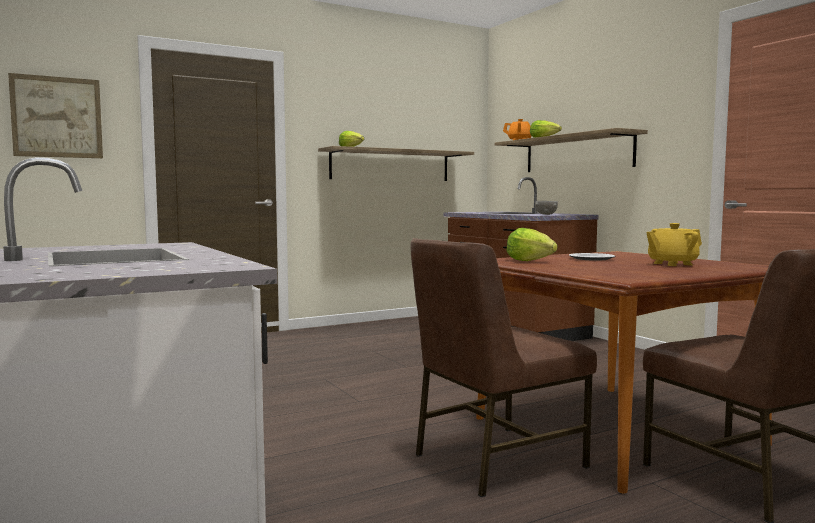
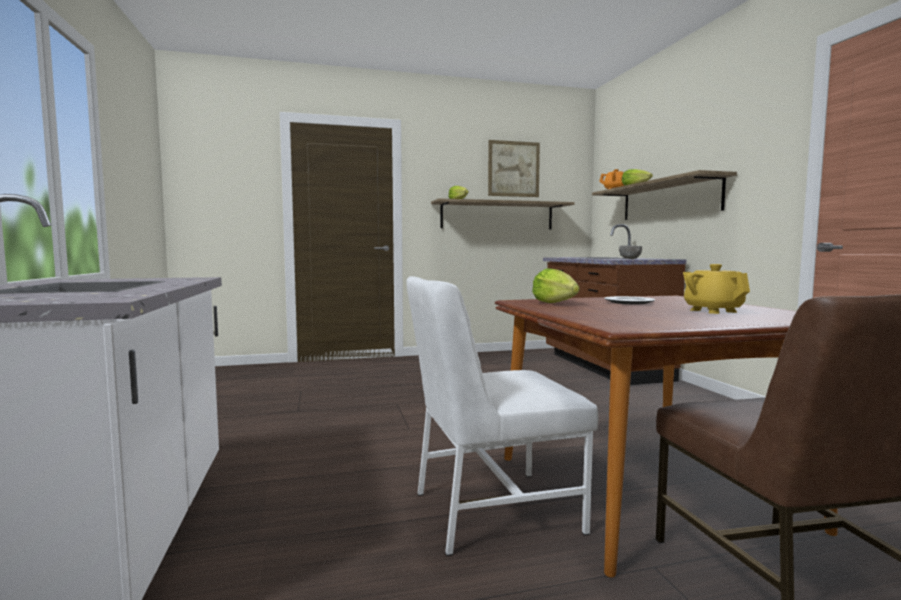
camera: 15 degrees right, 0 degrees up
(57, 117) = (217, 180): picture -> picture (513, 169)
(495, 460) = (492, 511): brown chair -> white chair
(672, 264) = (712, 311): yellow teapot -> yellow teapot turned 75 degrees clockwise

